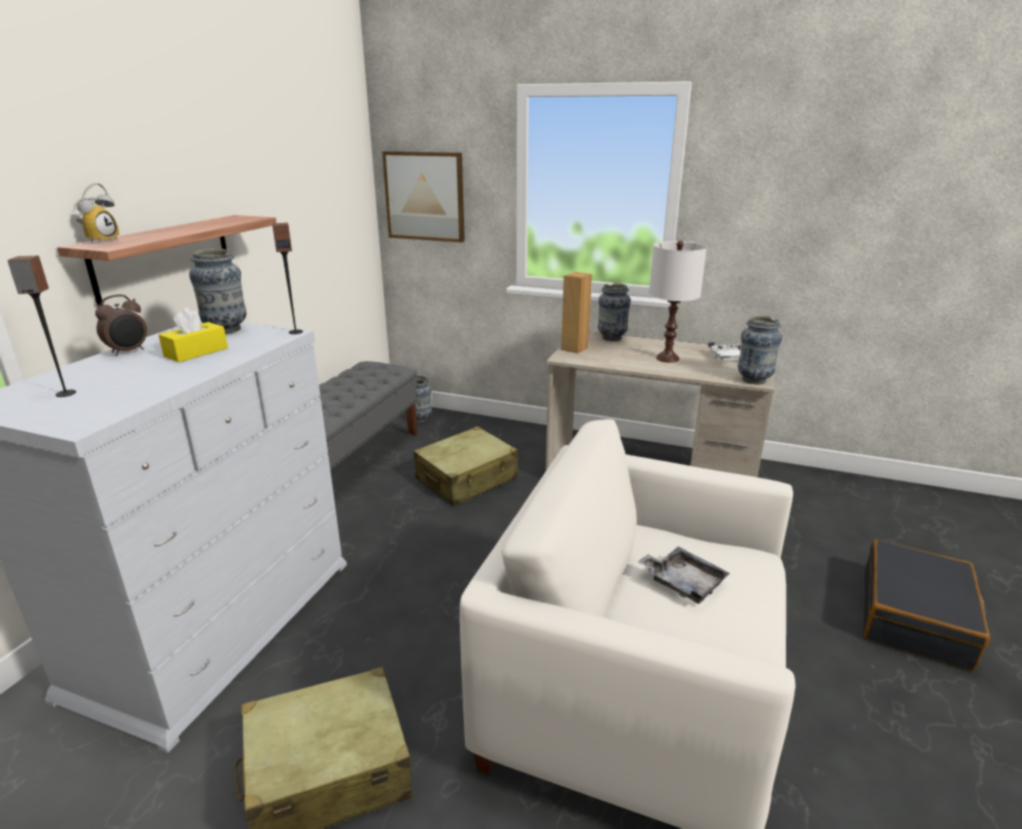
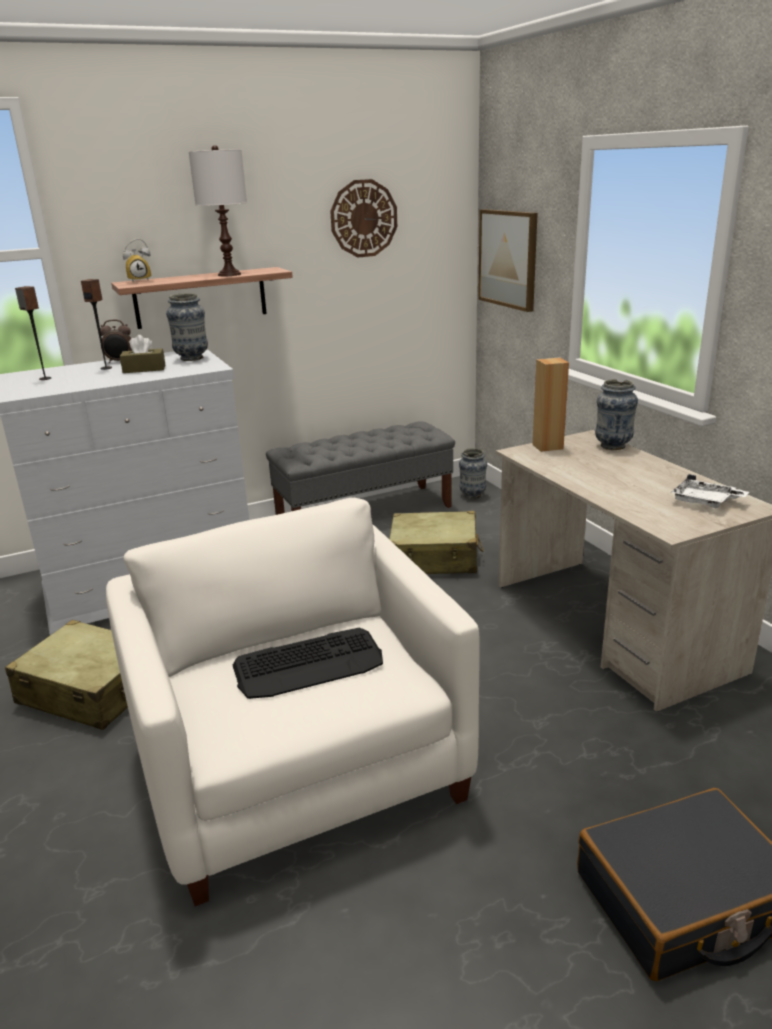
camera: 45 degrees right, 0 degrees up
(196, 352) = (144, 369): yellow tissue box -> brown tissue box
(295, 332) = (221, 367): speaker -> speaker (106, 368)
(298, 159) = (363, 218): none -> wall clock
(667, 358) = (624, 480): white table lamp -> white table lamp (230, 274)
(683, 582) = (309, 665): grey tray -> keyboard
(754, 380) = (670, 529): vase -> none

